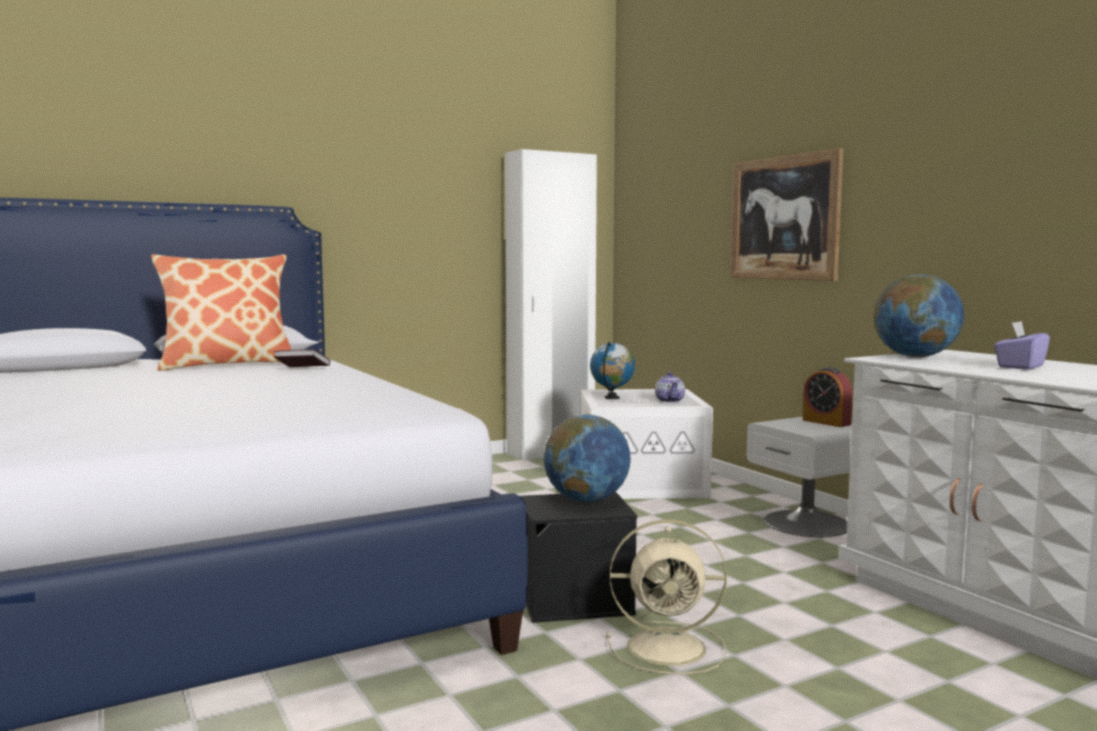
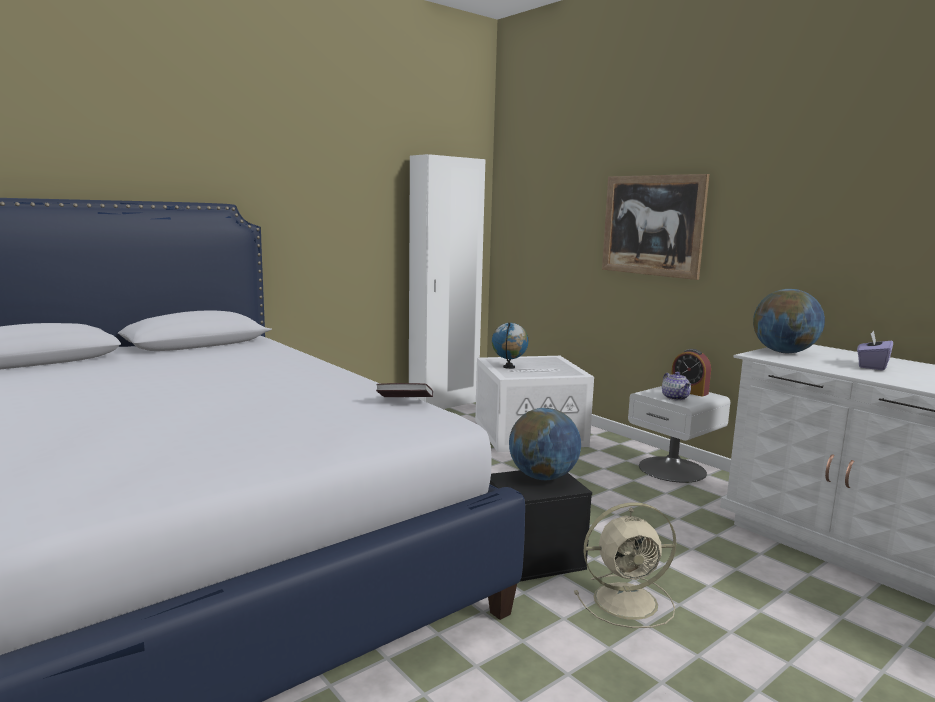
camera: 10 degrees left, 5 degrees up
(227, 365) = (198, 355): pillow -> none
(302, 369) = (273, 361): book -> book (405, 402)
(669, 401) = (556, 369): teapot -> teapot (675, 397)

